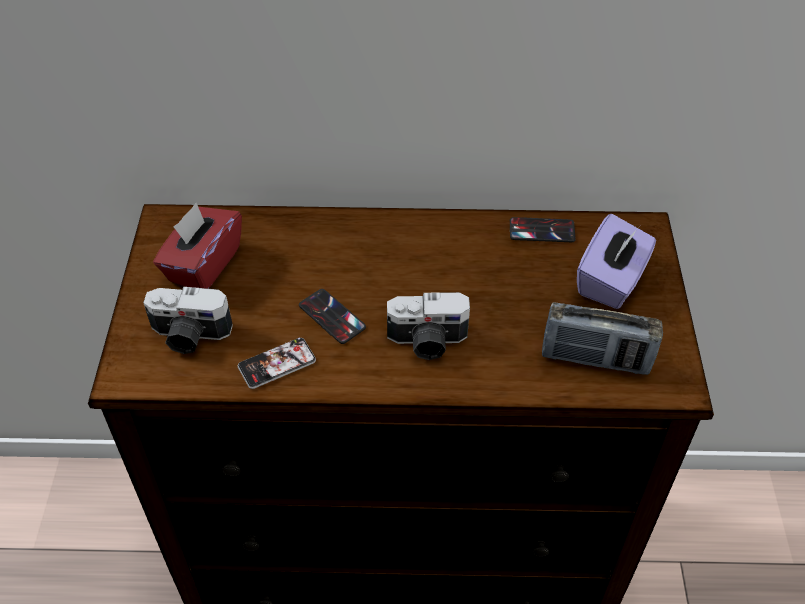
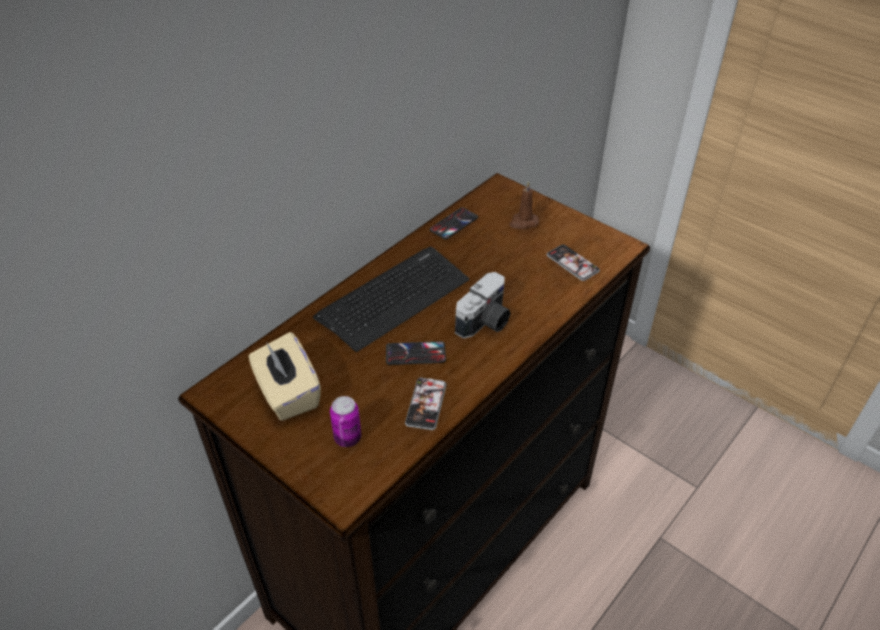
camera: 50 degrees left, 5 degrees down
(189, 336) = (347, 438): camera -> can
(203, 265) = (287, 393): red tissue box -> beige tissue box
(387, 255) = (393, 298): none -> keyboard
(595, 359) = (572, 263): radio -> phone
(611, 281) = (523, 222): purple tissue box -> brown candle

